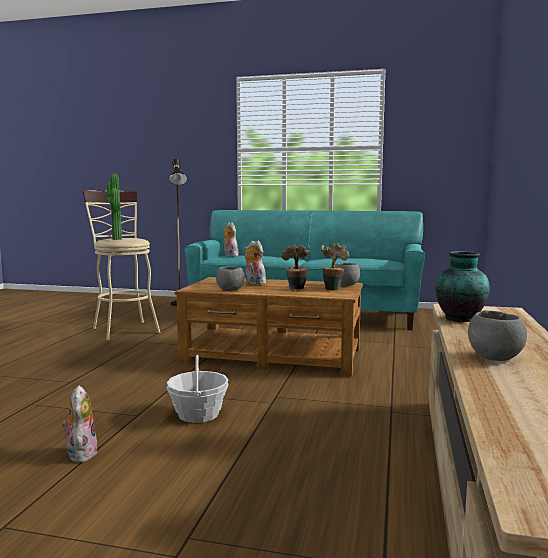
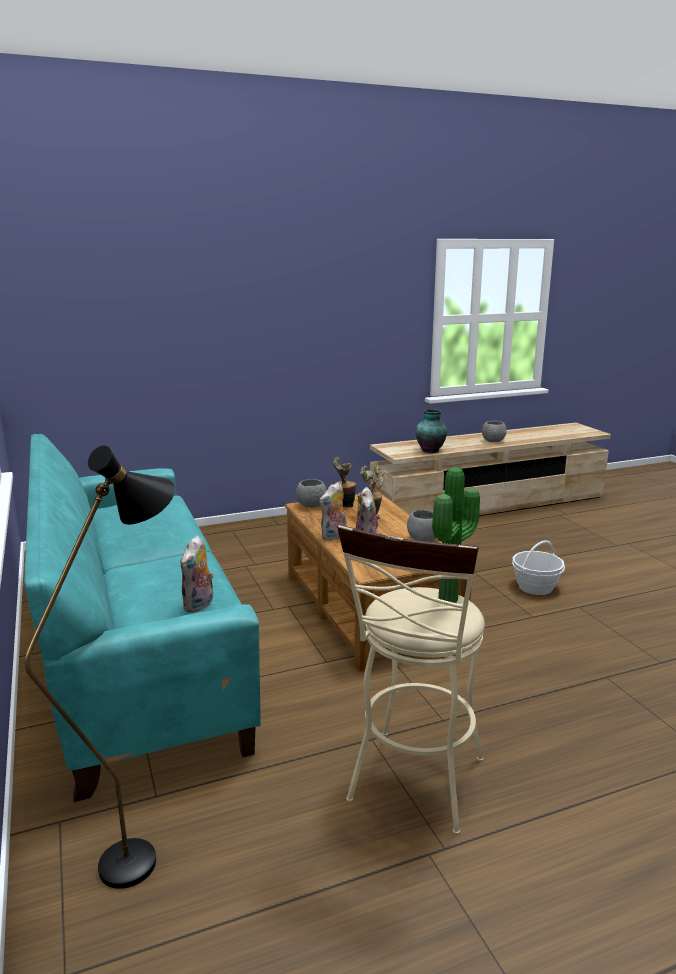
camera: 125 degrees left, 10 degrees up
(80, 453) = (641, 597): plush toy -> plush toy (334, 536)

